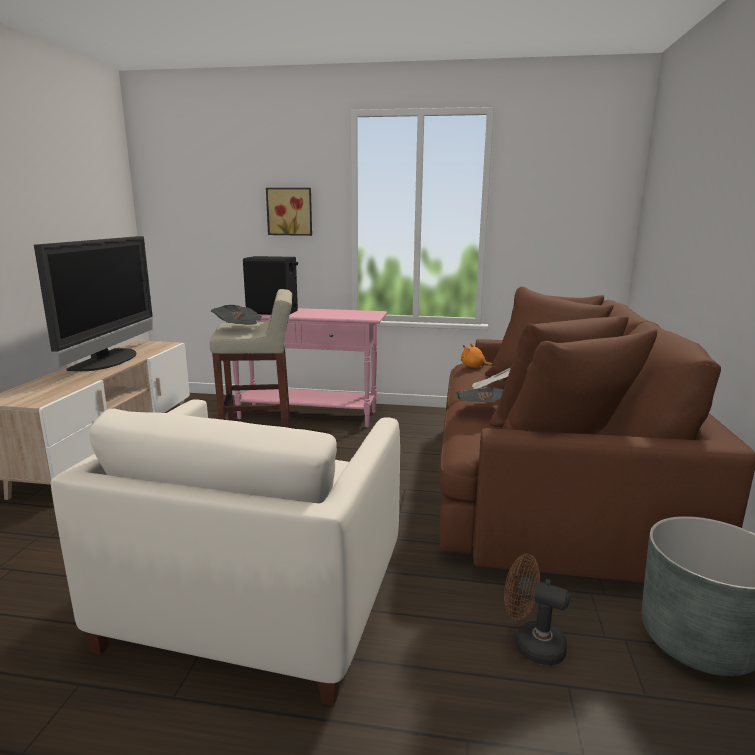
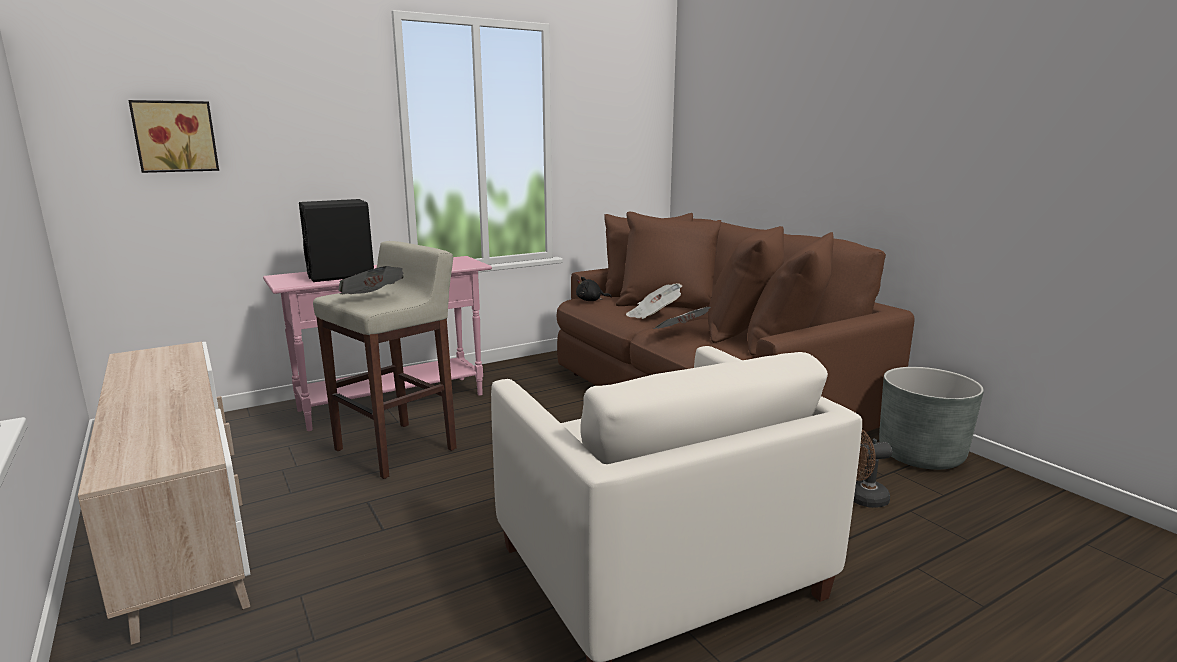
camera: 40 degrees left, 0 degrees up
(108, 360) = (149, 386): television -> none
(290, 211) = (317, 139): picture -> picture (175, 136)
(474, 367) = (590, 300): orange plush toy -> black plush toy

